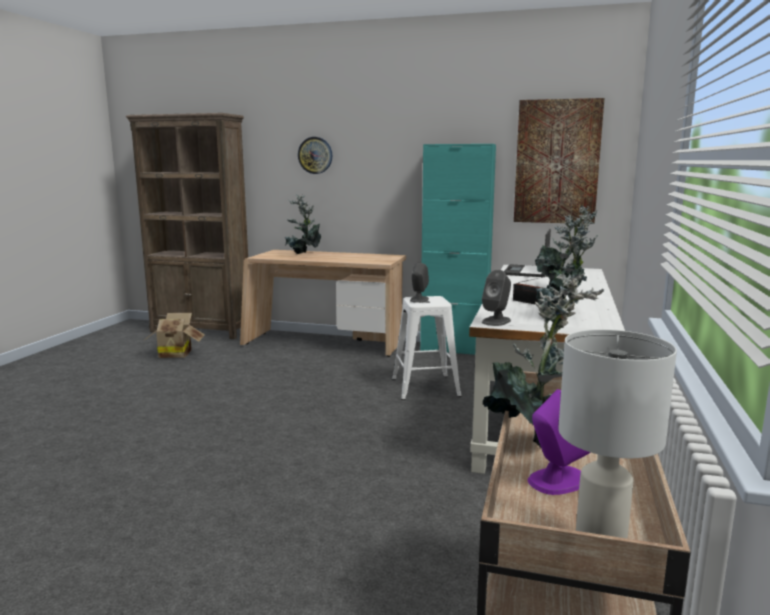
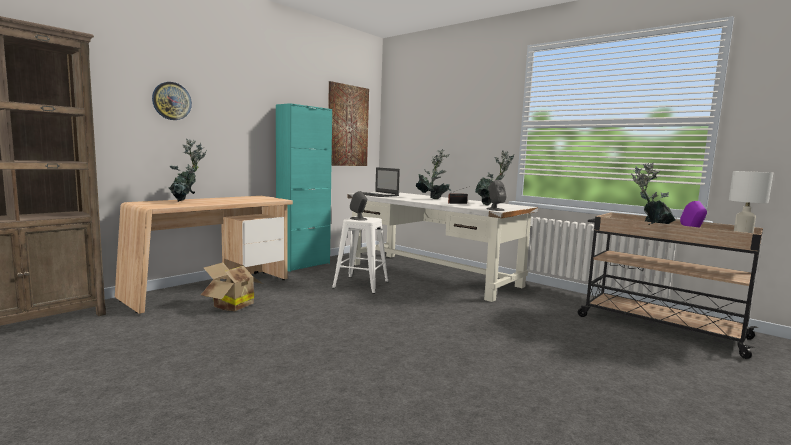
camera: 65 degrees left, 5 degrees down
(175, 354) = (86, 347): cardboard box -> cardboard box (230, 306)

